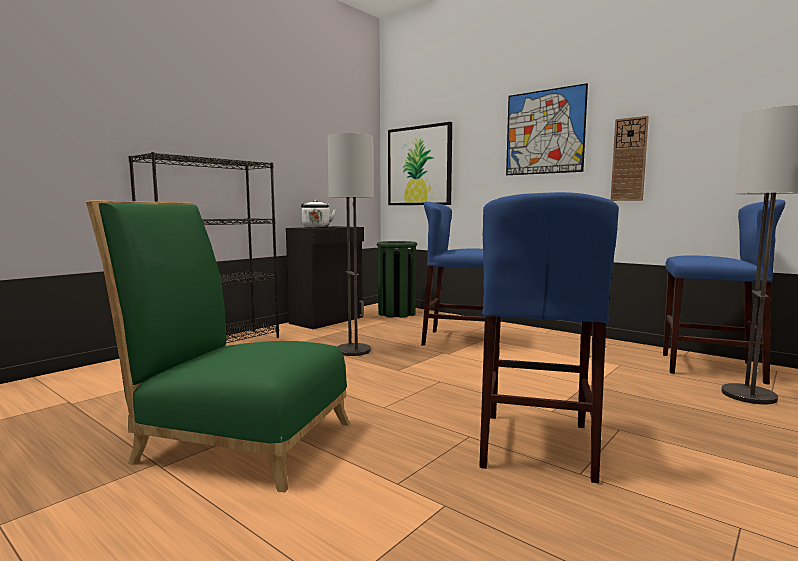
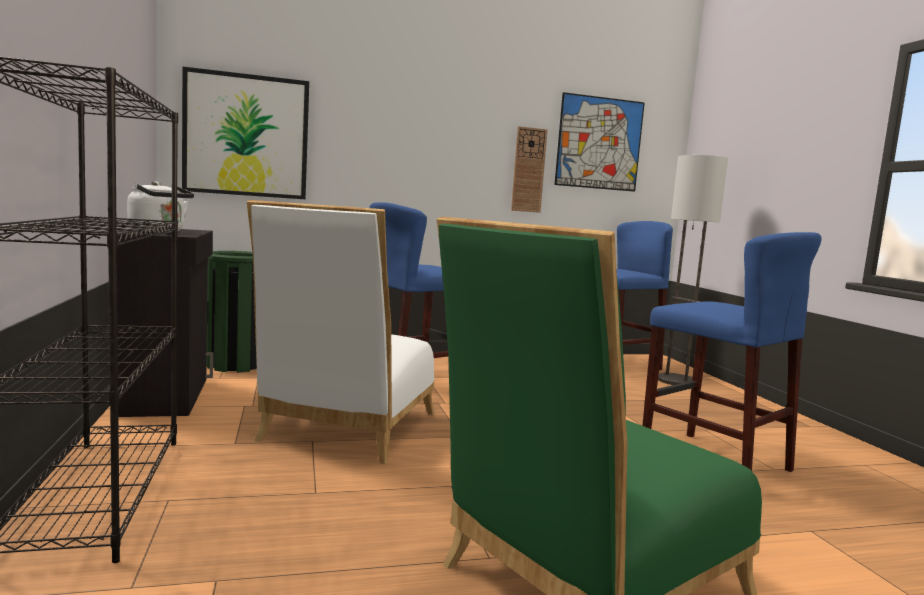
camera: 55 degrees left, 0 degrees up
(352, 351) = (346, 430): floor lamp -> white chair
(544, 132) = (442, 124): picture -> picture (599, 143)

